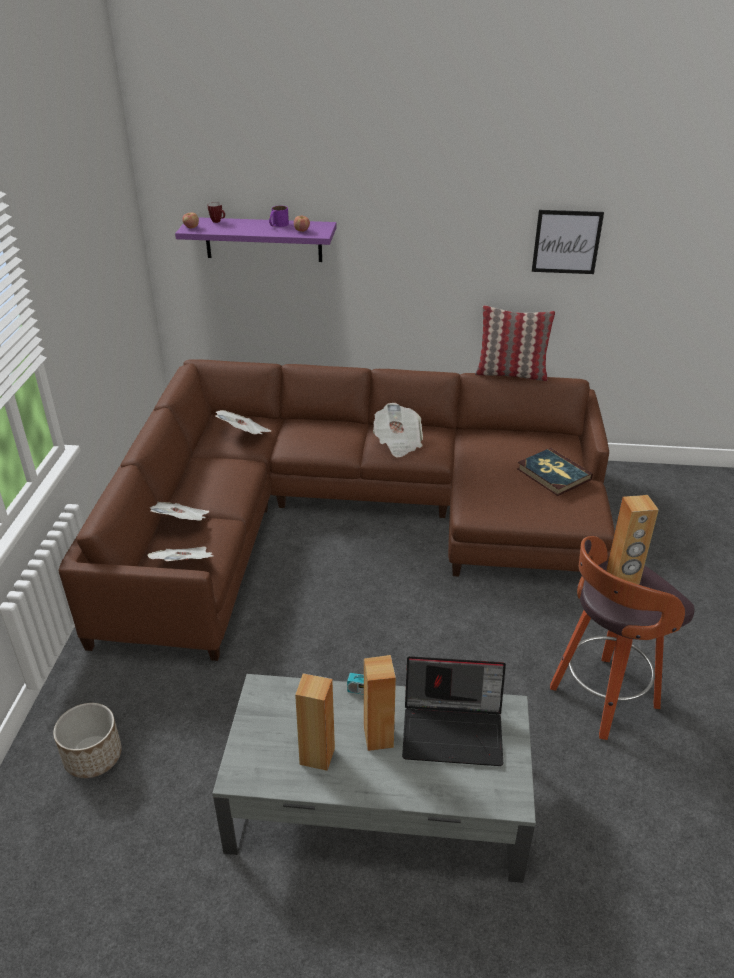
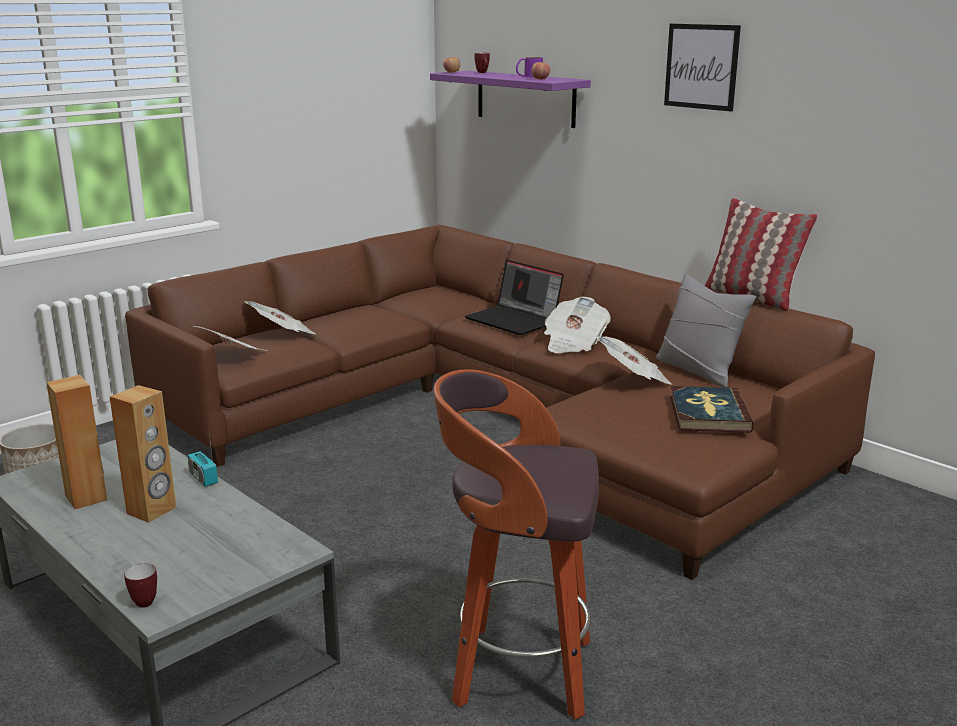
camera: 40 degrees right, 15 degrees down
(244, 435) = (438, 302): newspaper -> newspaper (633, 379)
(454, 730) = (218, 538): laptop -> laptop (514, 320)
(493, 804) = (141, 602): none -> mug
(497, 436) = (698, 370): none -> grey pillow
(566, 242) = (845, 117): picture -> picture (701, 66)
(622, 577) = (537, 457): brown speaker -> none

